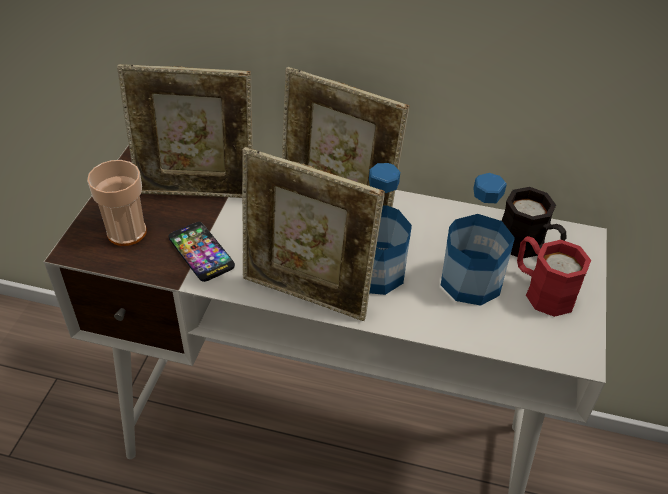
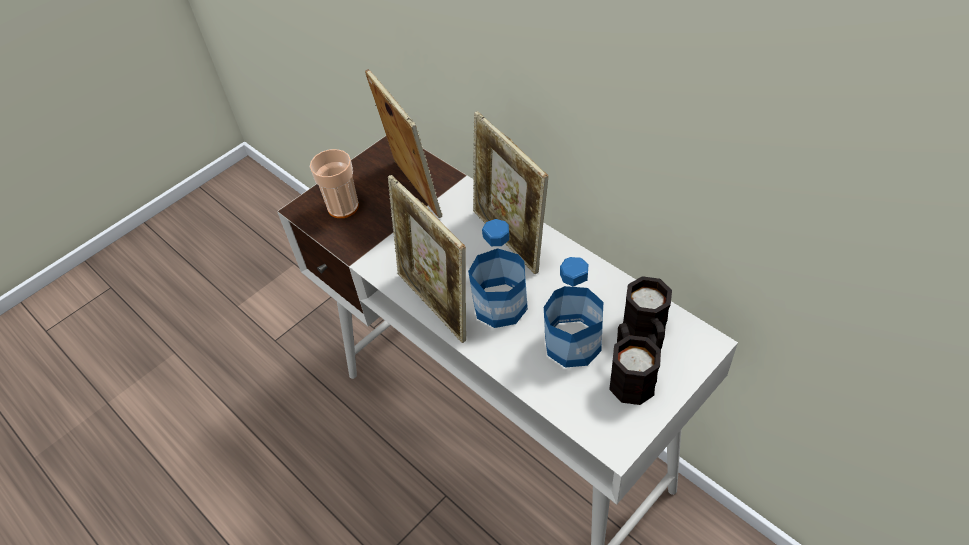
camera: 35 degrees right, 5 degrees up
(197, 191) = (413, 189): picture frame -> picture frame turned 150 degrees counterclockwise
(201, 252) = (383, 241): phone -> none
(542, 290) = (628, 375): red mug -> black mug

